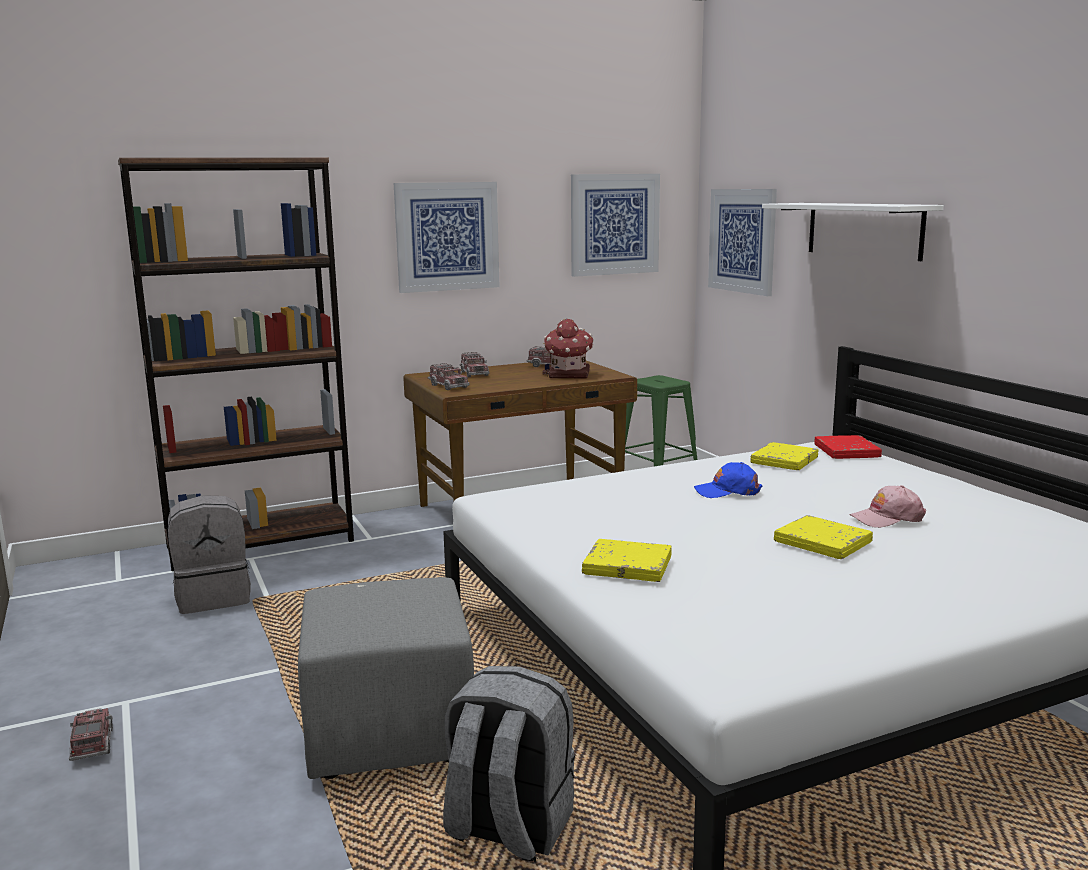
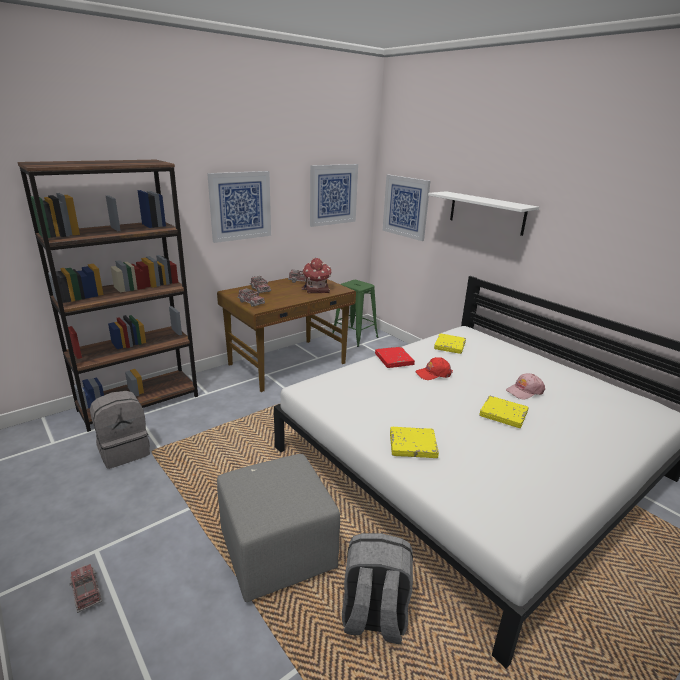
camera: 15 degrees left, 10 degrees up
(727, 491) = (433, 373): blue cap -> red cap
(846, 452) = (476, 336): red book -> red book (394, 360)

